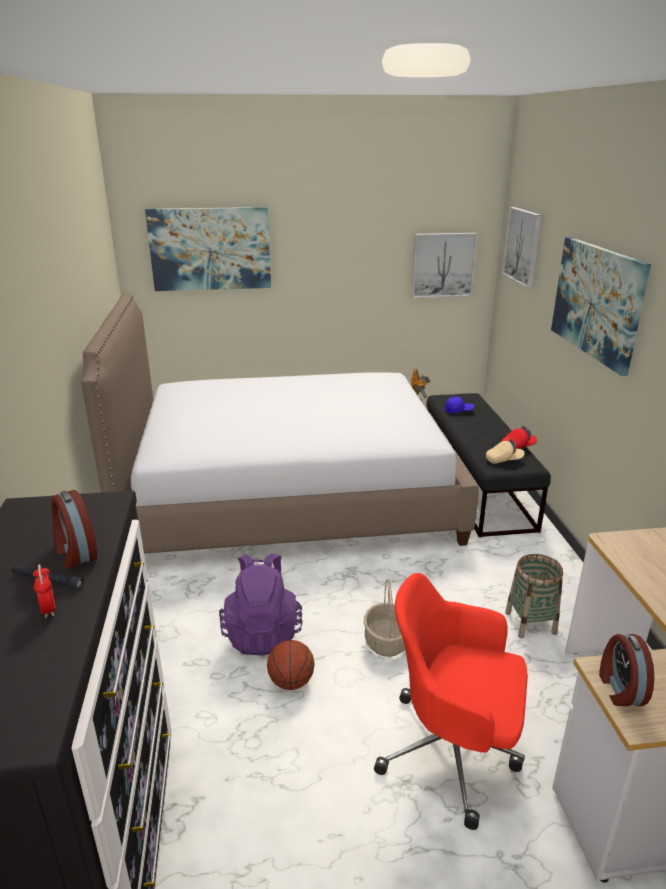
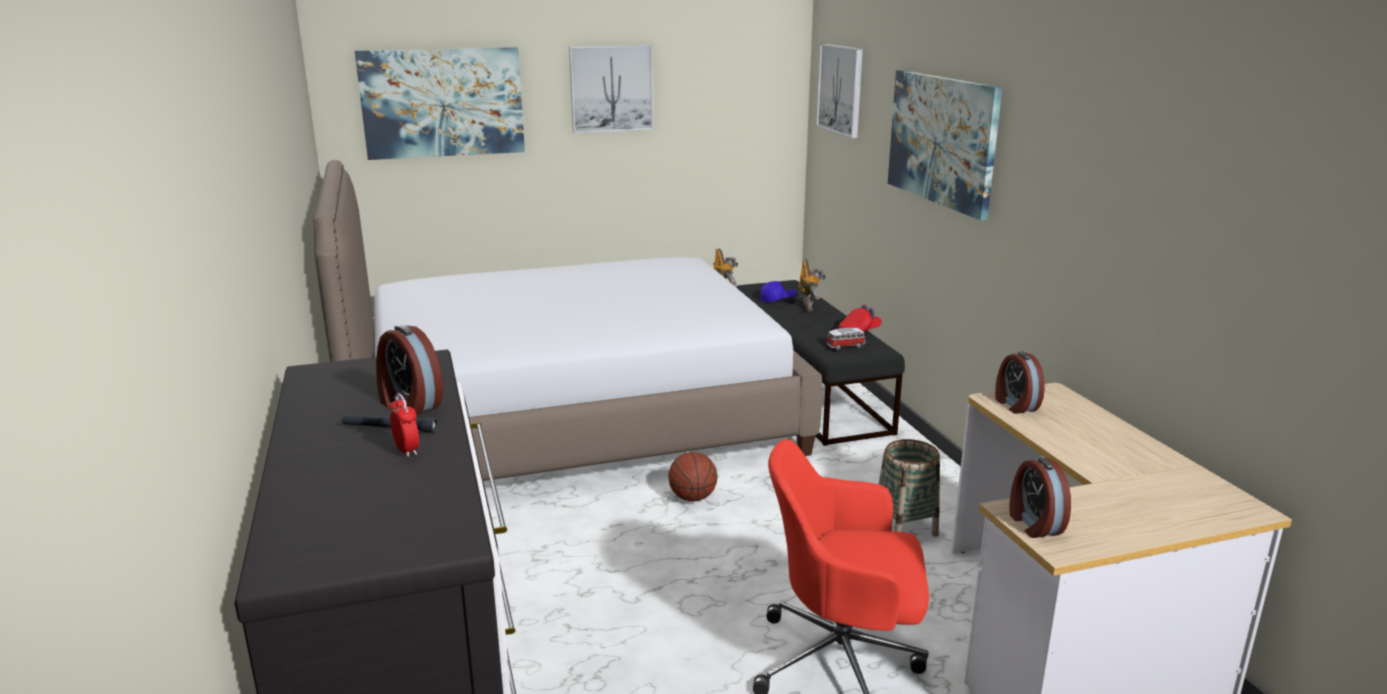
camera: 10 degrees left, 5 degrees down
(263, 633) = (576, 570): purple backpack -> none
(291, 682) = (627, 617): basketball -> basketball (693, 498)
(387, 642) = (737, 564): basket -> none
(443, 265) = (742, 119): picture -> picture (611, 88)
(482, 420) = (809, 307): none -> toy robot
(504, 460) = (846, 346): beige cap -> toy car
(628, 549) = (1015, 405): none -> alarm clock

